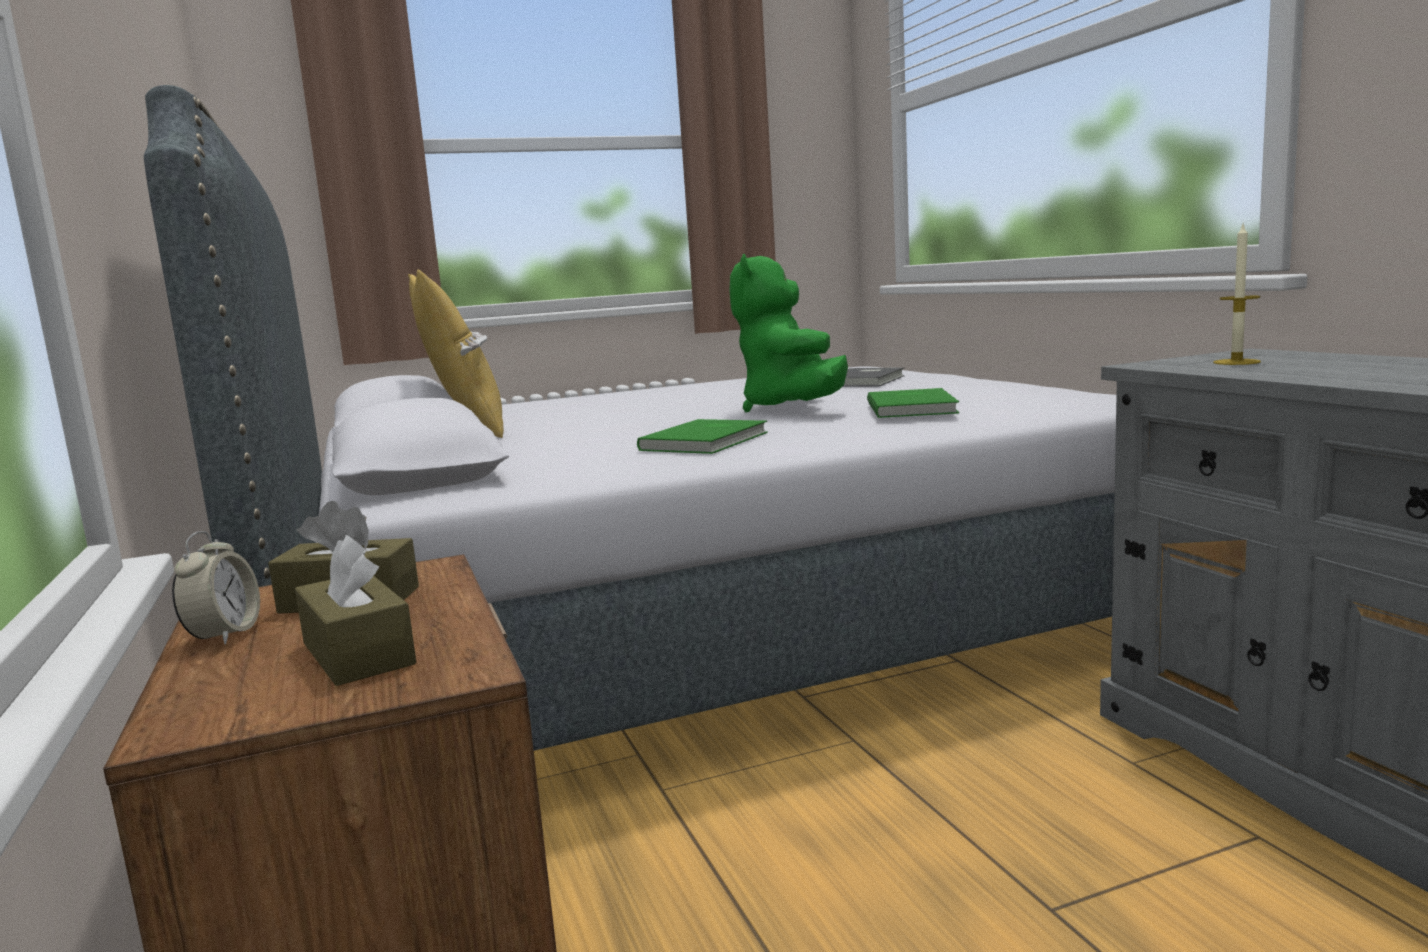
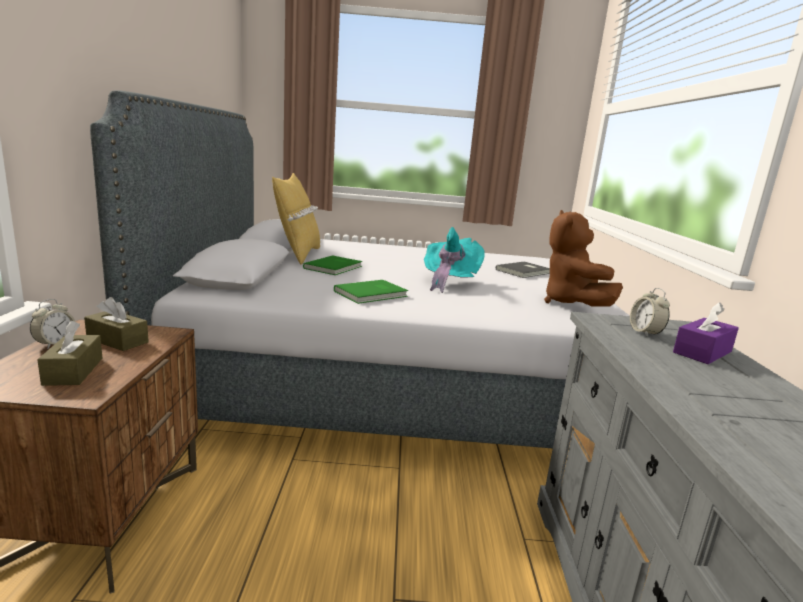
camera: 20 degrees right, 5 degrees up
(790, 408) = (448, 282): green plush toy -> turquoise hat
(913, 407) = (500, 300): green book -> green book (335, 267)
(1008, 393) = (571, 304): none -> brown plush toy
(1236, 362) = (645, 333): candle -> alarm clock
(1339, 361) = (702, 352): none -> purple tissue box

